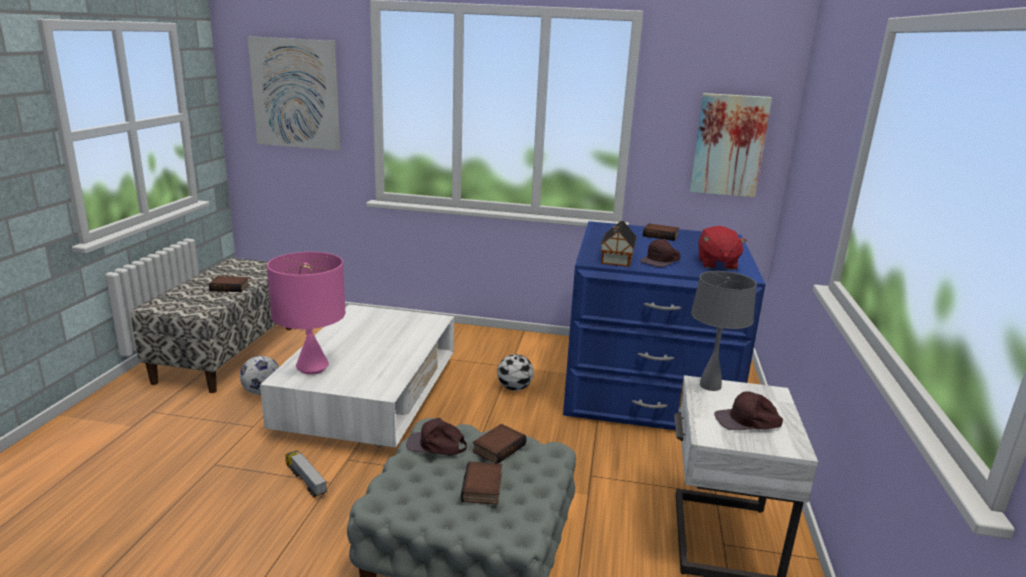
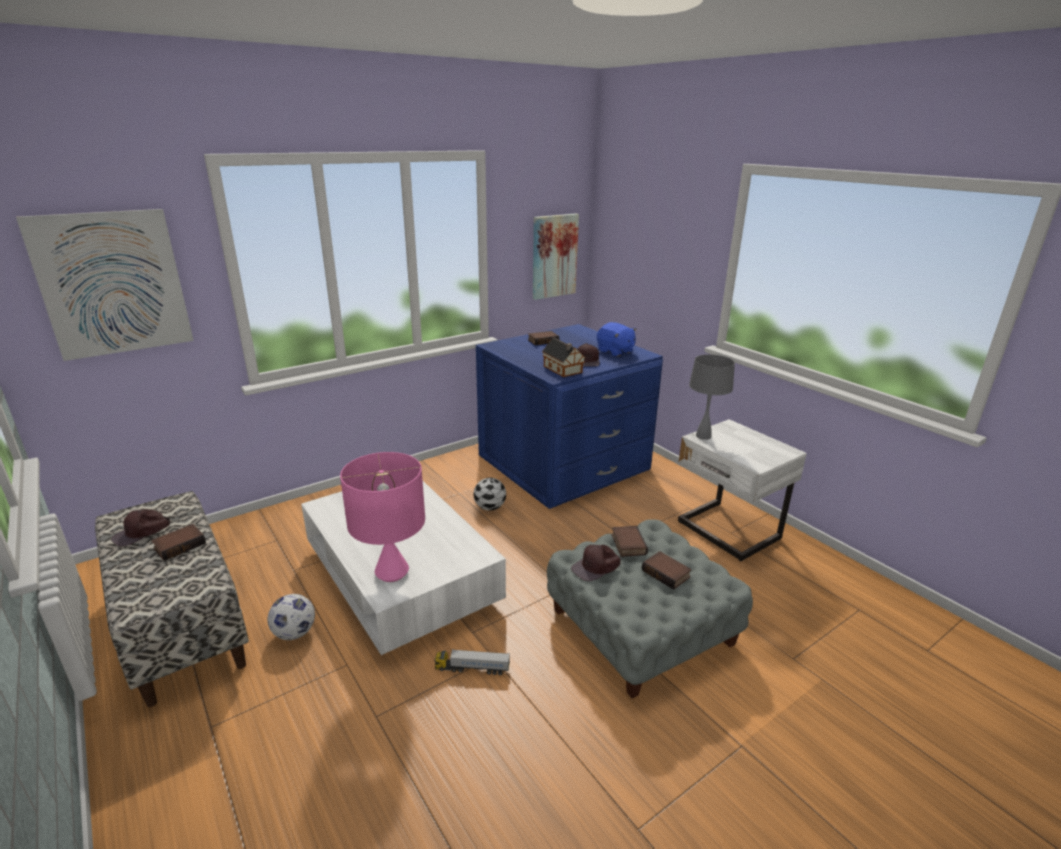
camera: 45 degrees left, 5 degrees up
(716, 264) = (615, 351): red plush toy -> blue plush toy
(748, 421) = (752, 447): brown cap -> brown cap (142, 532)

